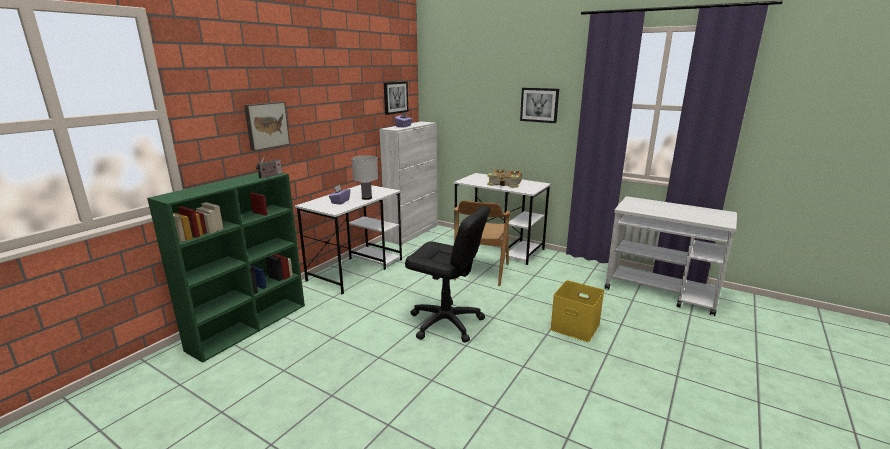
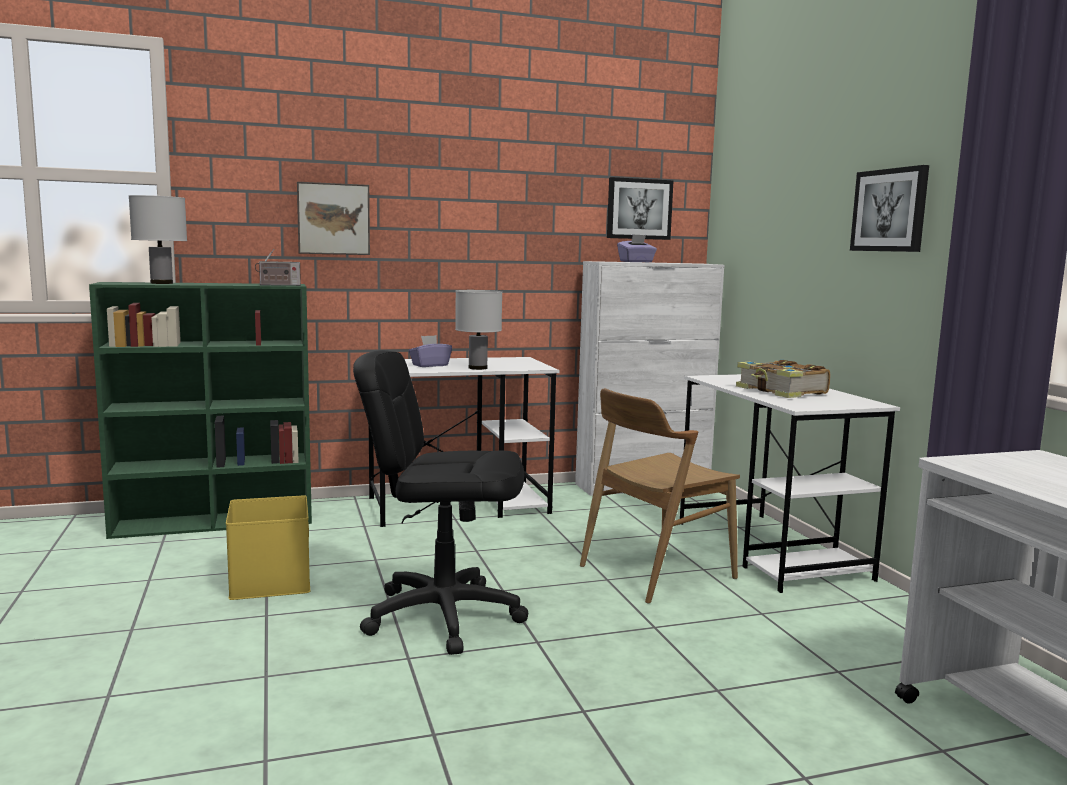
camera: 40 degrees right, 10 degrees down
(202, 190) = (162, 283): none -> white table lamp
(446, 323) = (443, 616): black office chair -> black office chair turned 120 degrees clockwise
(574, 327) = (669, 727): yellow storage box -> yellow storage box (268, 580)

